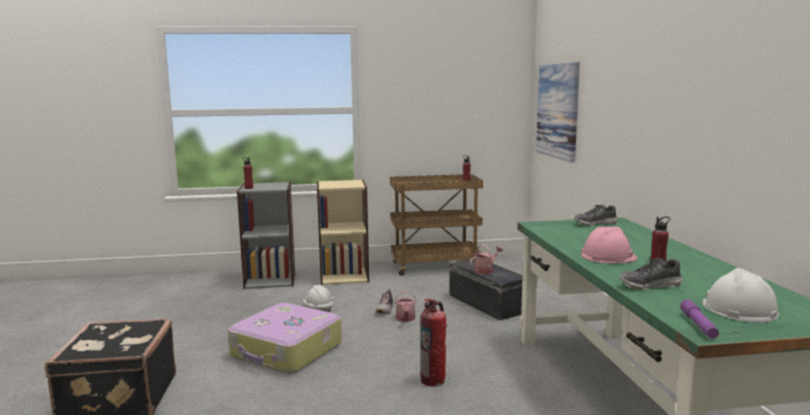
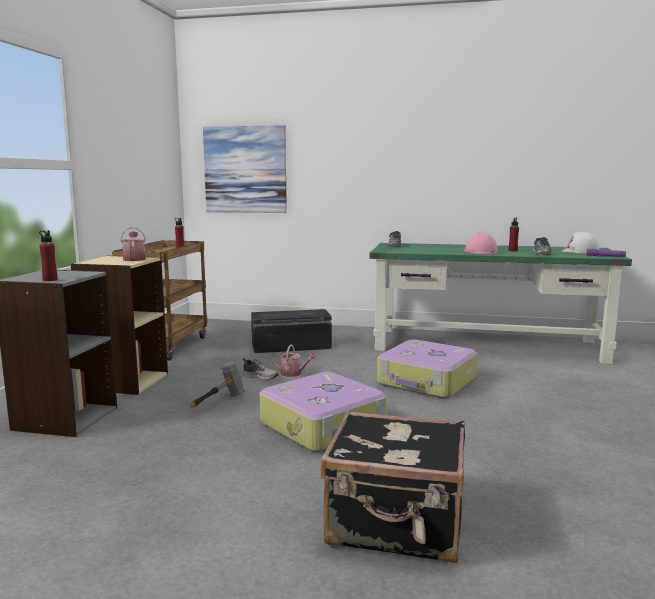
camera: 70 degrees left, 0 degrees up
(318, 308) = (218, 402): white hard hat -> hammer
(433, 380) = (427, 381): fire extinguisher -> suitcase
(485, 271) = (293, 314): watering can -> watering can (134, 259)

